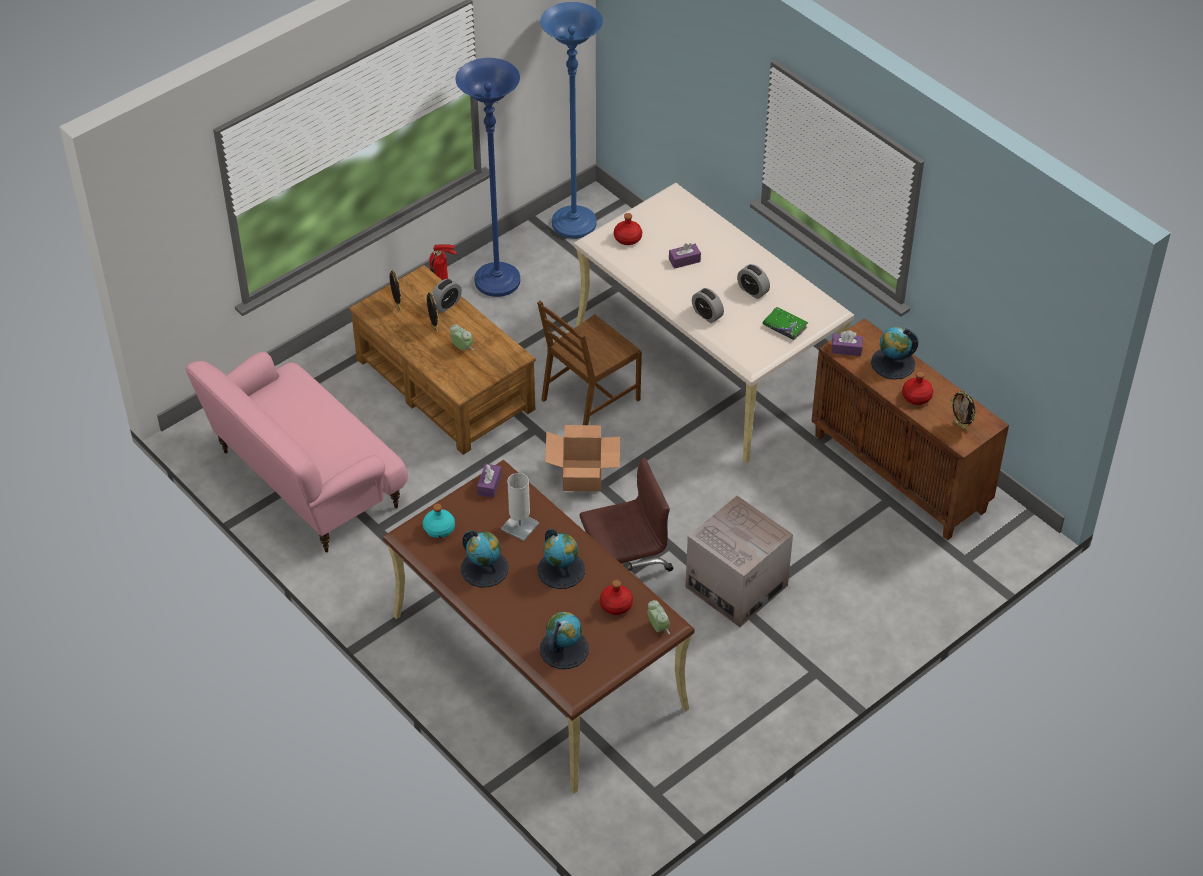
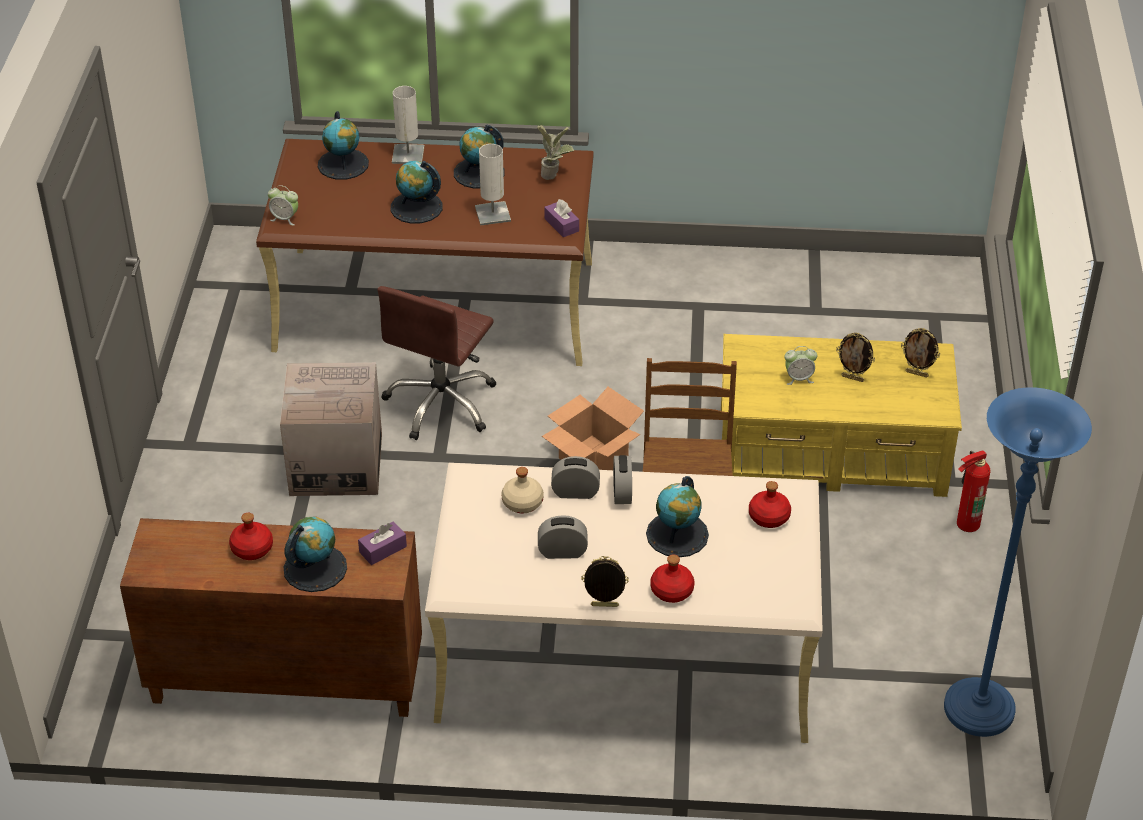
camera: 135 degrees right, 5 degrees down
(306, 482) = (808, 298): pink sofa -> none
(439, 529) = (554, 174): turquoise bottle -> potted plant
(445, 383) = (832, 450): brown coffee table -> yellow coffee table
(446, 304) = (877, 405): alarm clock -> alarm clock (622, 493)
(497, 282) = (946, 581): blue floor lamp -> none
(510, 623) = (408, 155): none -> white table lamp
(616, 605) = (339, 212): red bottle -> red bottle (671, 591)
(684, 260) = (677, 534): purple tissue box -> globe
(741, 328) = (522, 502): none -> beige bottle
(784, 327) = (480, 535): green book -> none
(960, 426) = (173, 547): picture frame -> picture frame (604, 606)

